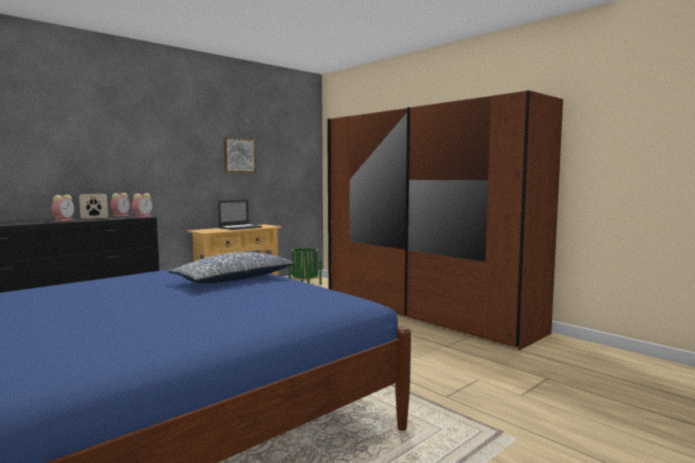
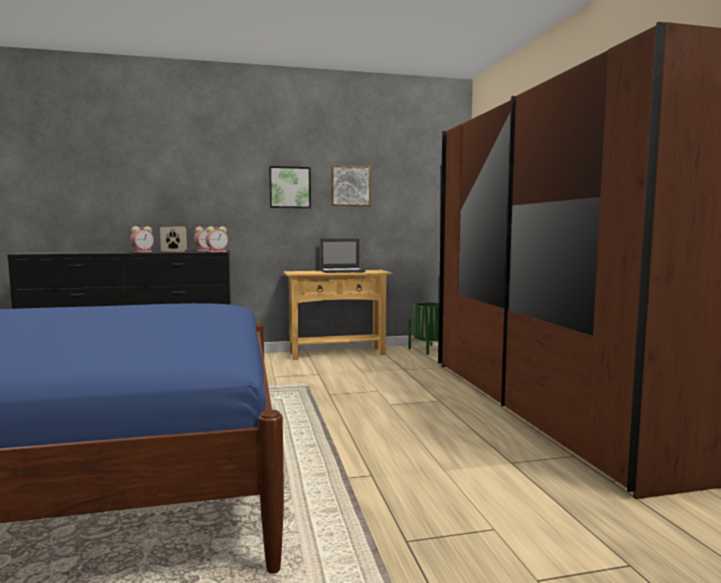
camera: 30 degrees right, 0 degrees up
(190, 156) = (289, 187): none -> picture
(235, 280) = (162, 319): pillow -> none

